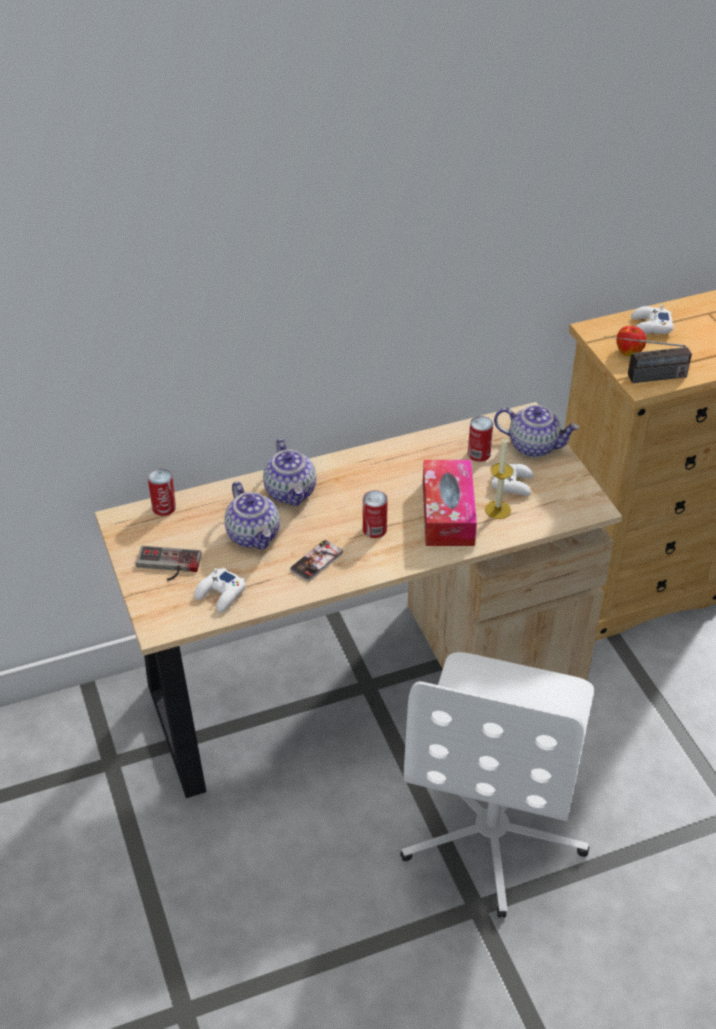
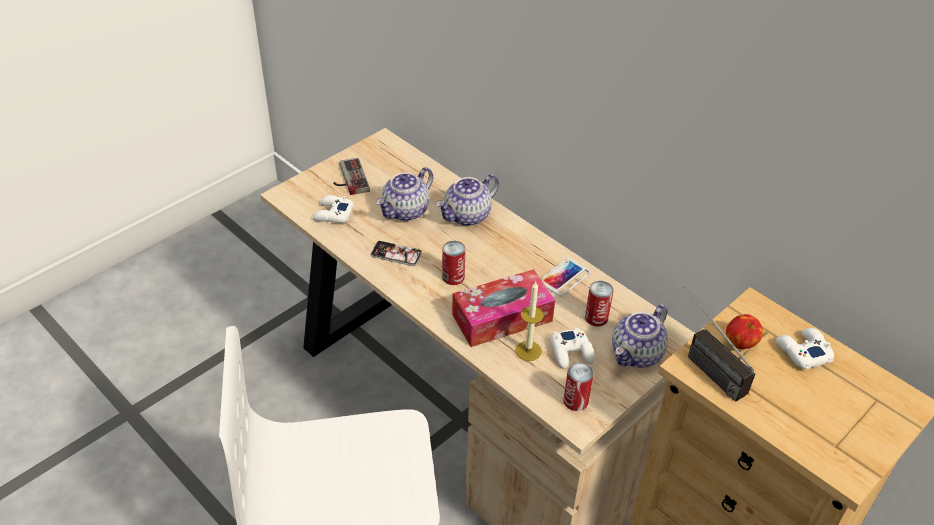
camera: 65 degrees right, 0 degrees up
(164, 507) = (409, 157): can -> can (575, 400)
(417, 456) = (564, 277): none -> phone
(534, 446) = (637, 354): teapot -> teapot turned 45 degrees clockwise

